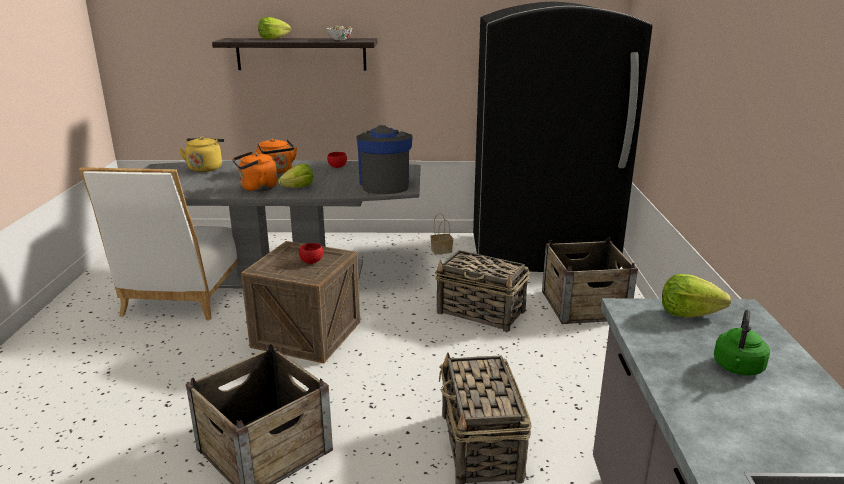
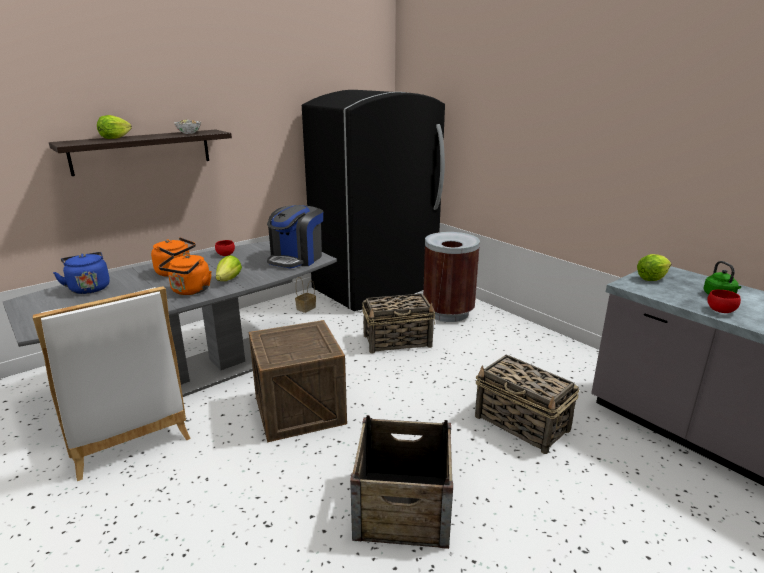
camera: 40 degrees left, 0 degrees up
(205, 168) = (89, 288): yellow kettle -> blue kettle
(311, 261) = (300, 340): red bowl -> red bowl (719, 311)
(384, 184) = (296, 258): coffee machine -> coffee machine turned 105 degrees counterclockwise
(584, 305) = (448, 312): crate -> brown trash can

